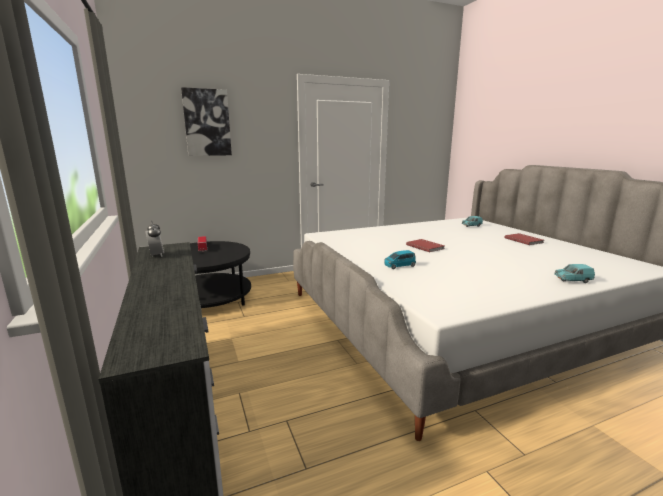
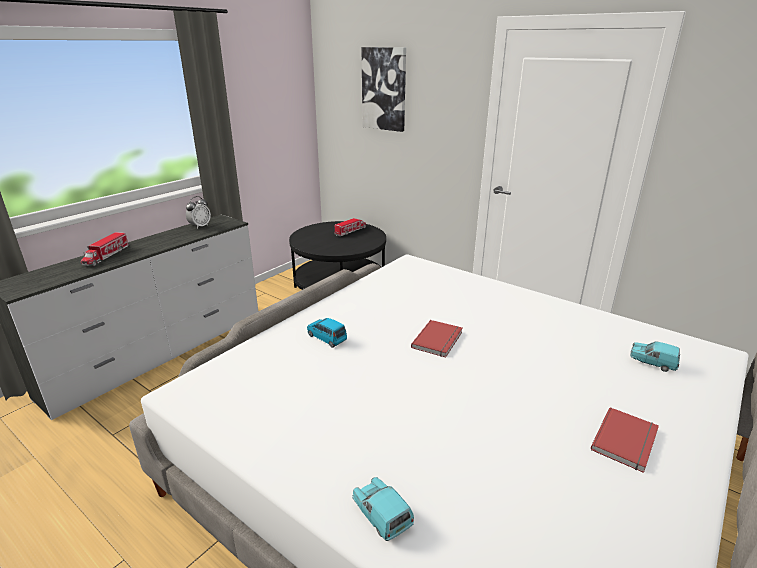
camera: 60 degrees right, 10 degrees up
(154, 296) = (106, 256): none -> toy truck

